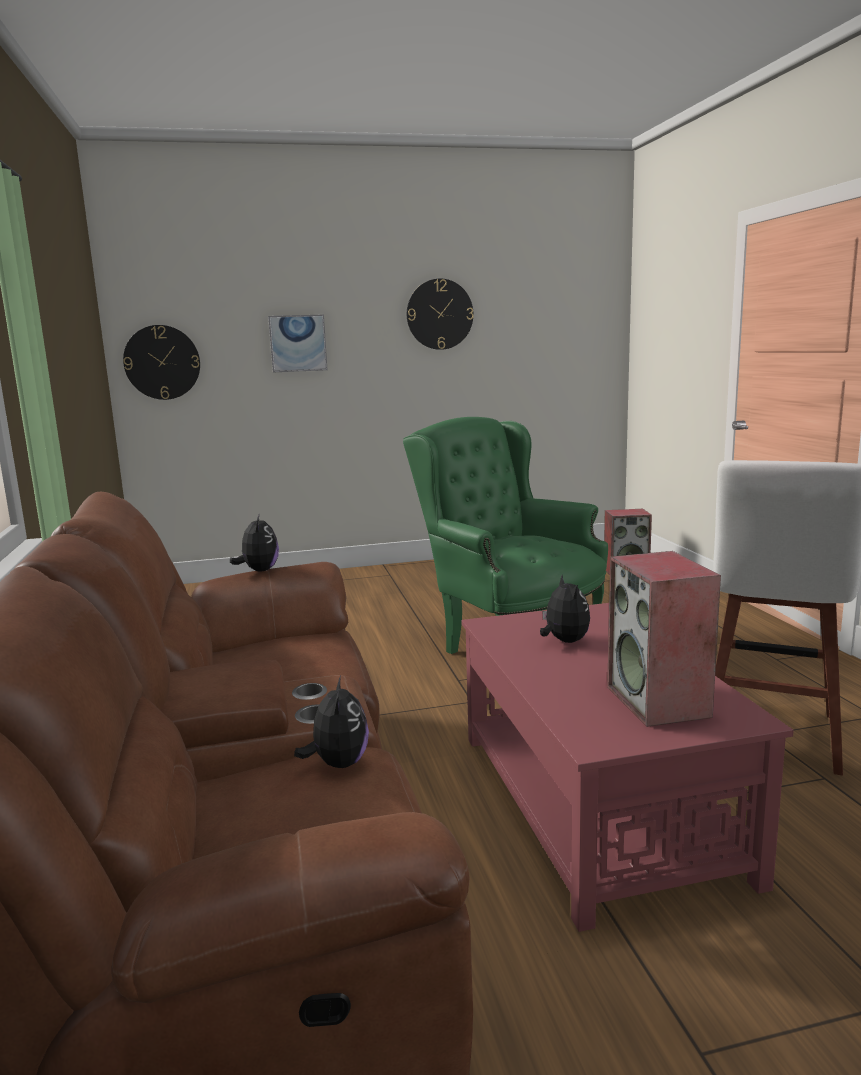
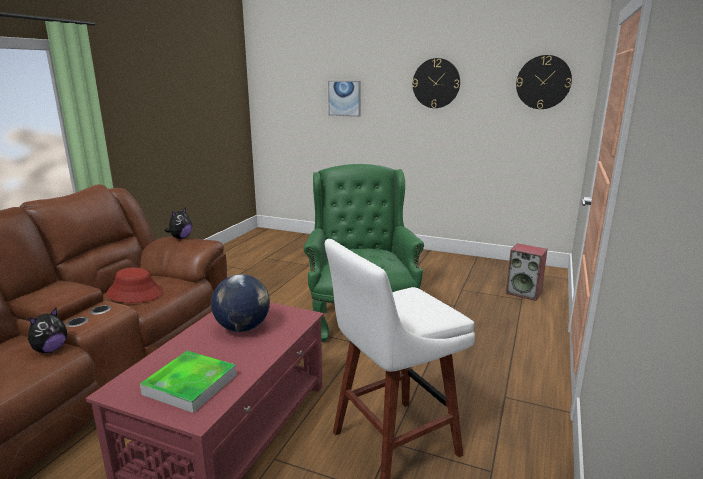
camera: 35 degrees right, 5 degrees up
(162, 362) = (274, 105): wall clock -> wall clock (543, 82)
(286, 666) = (135, 293): none -> red hat
(564, 641) = (242, 328): plush toy -> globe
(659, 702) = (190, 384): speaker -> tray

